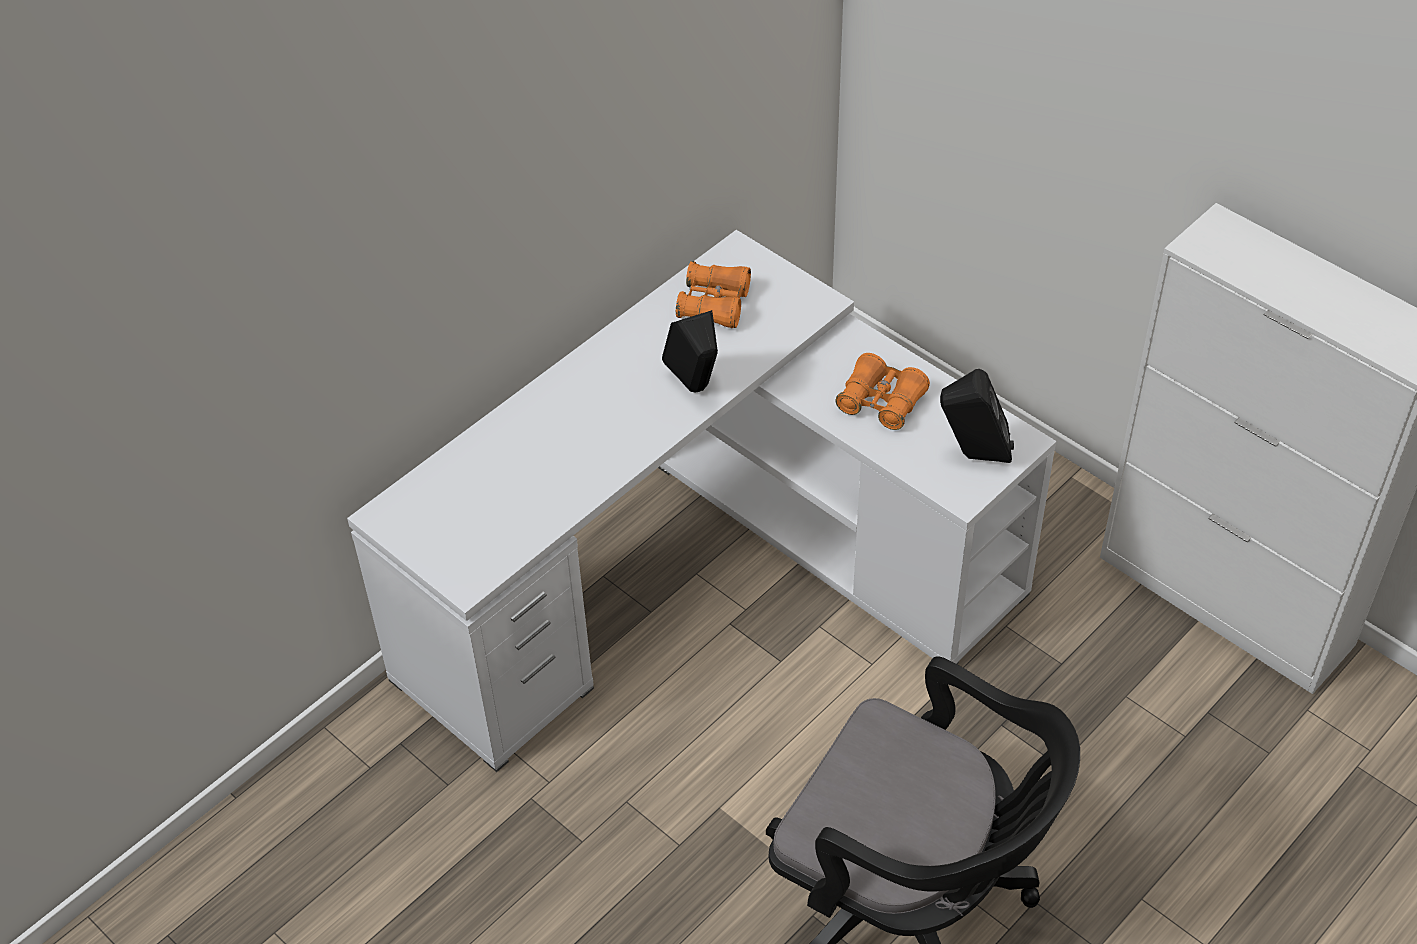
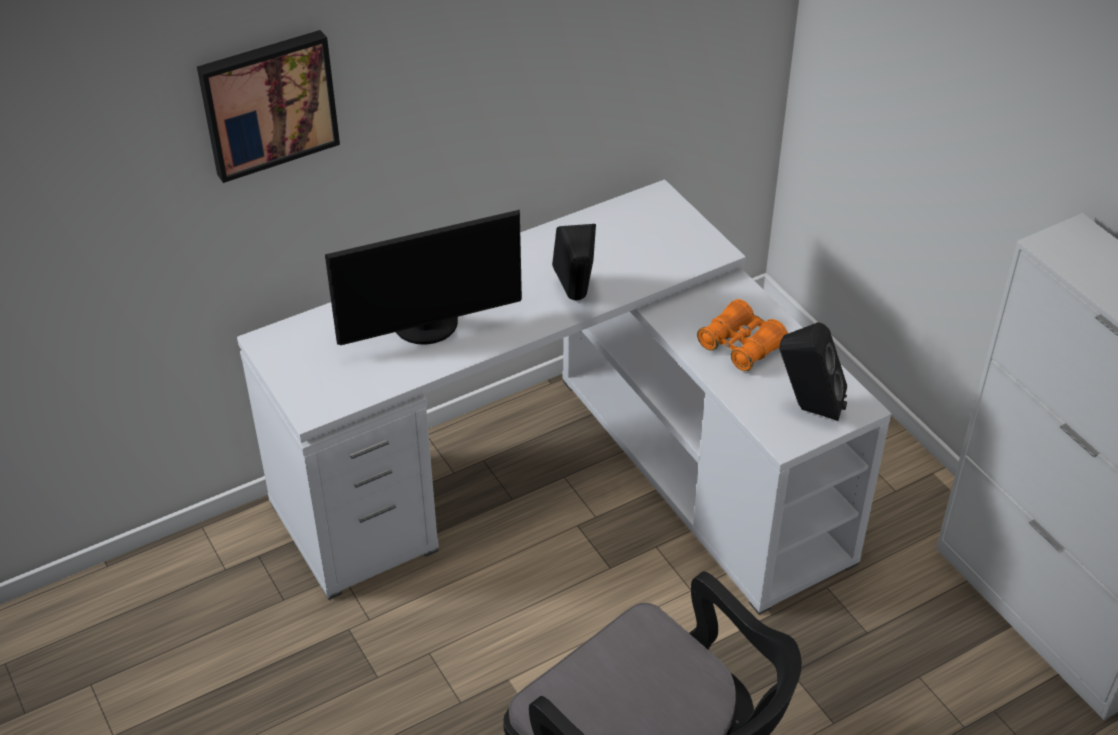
camera: 15 degrees right, 5 degrees down
(358, 266) = (268, 103): none -> picture
(552, 458) = (428, 327): none -> monitor
(714, 304) = (620, 234): orange binoculars -> none

